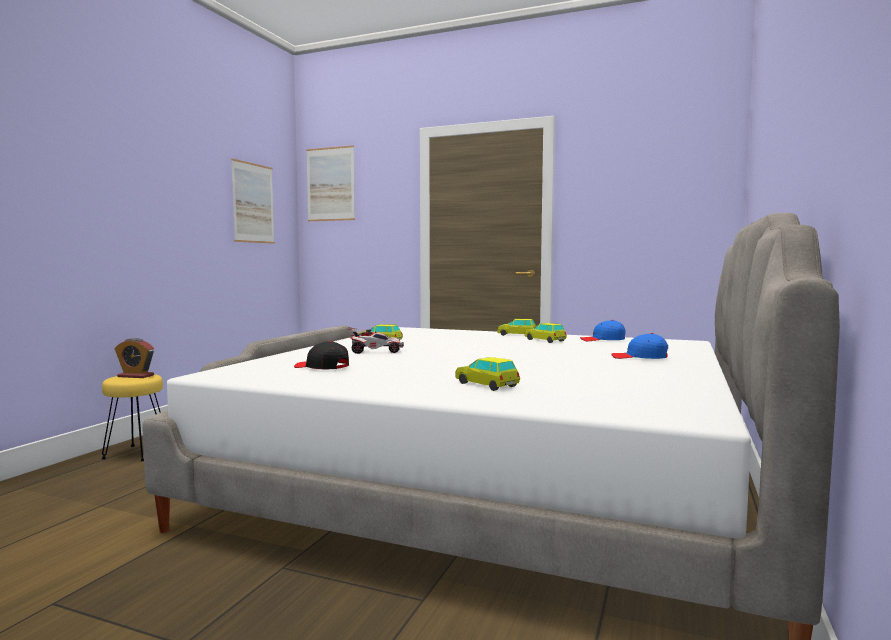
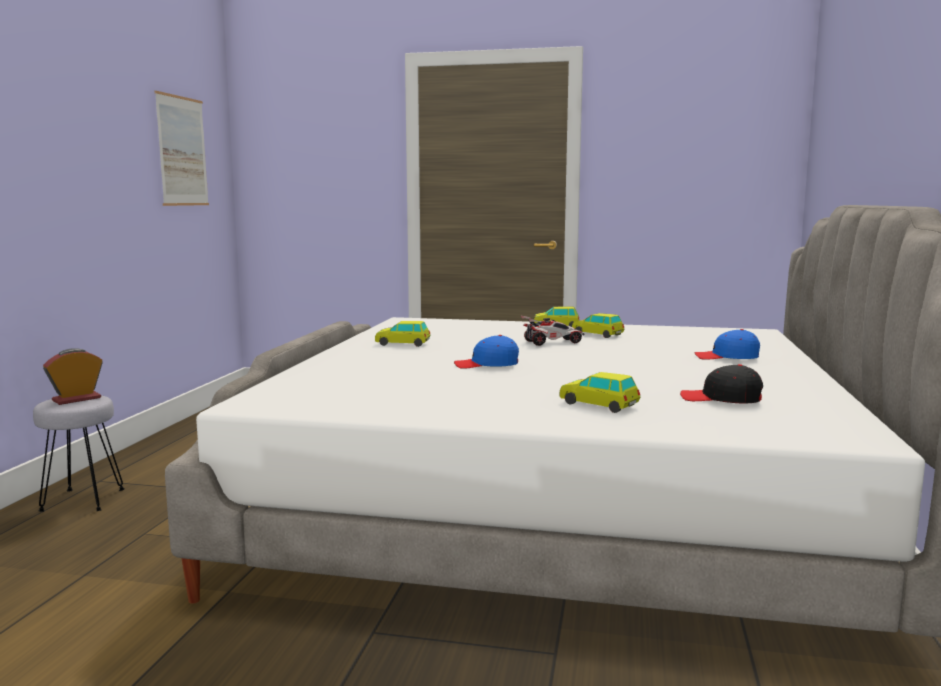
camera: 10 degrees left, 5 degrees up
(135, 376) = (76, 399): alarm clock -> alarm clock turned 135 degrees clockwise
(136, 453) = (82, 501): yellow stool -> grey stool
(322, 367) = (376, 387): black cap -> black cap (721, 399)
(330, 184) = (279, 123): picture -> none
(375, 351) = (413, 359): toy car -> toy car (552, 342)
(603, 340) = (662, 332): blue cap -> blue cap (487, 365)

